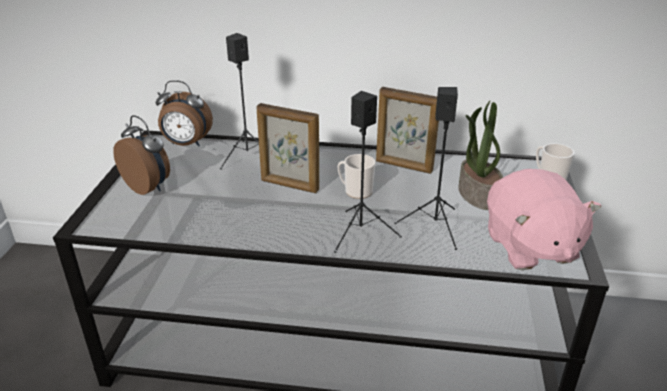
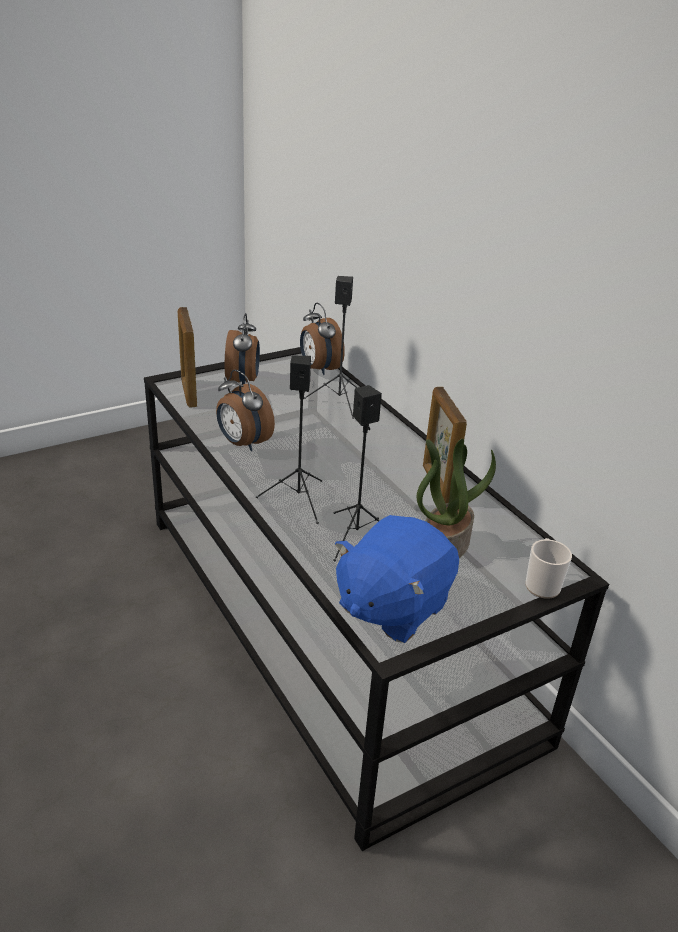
camera: 50 degrees right, 0 degrees up
(246, 227) = (242, 443): none -> alarm clock
(289, 185) = (323, 439): picture frame -> picture frame (189, 393)
(355, 191) = (358, 474): mug -> none
(530, 247) = (391, 606): pink plush toy -> blue plush toy

